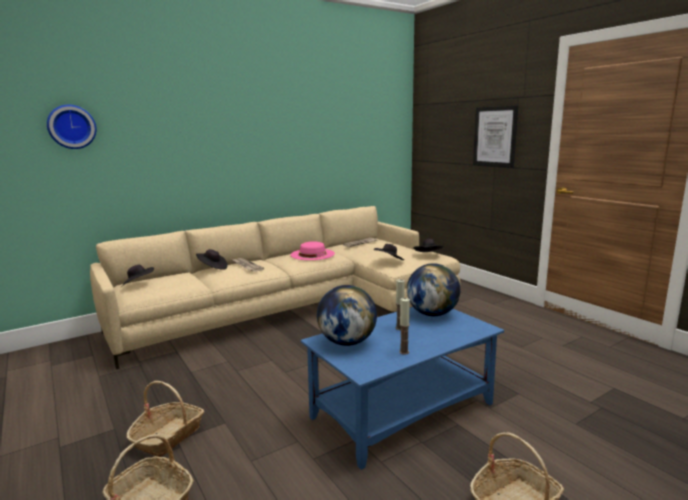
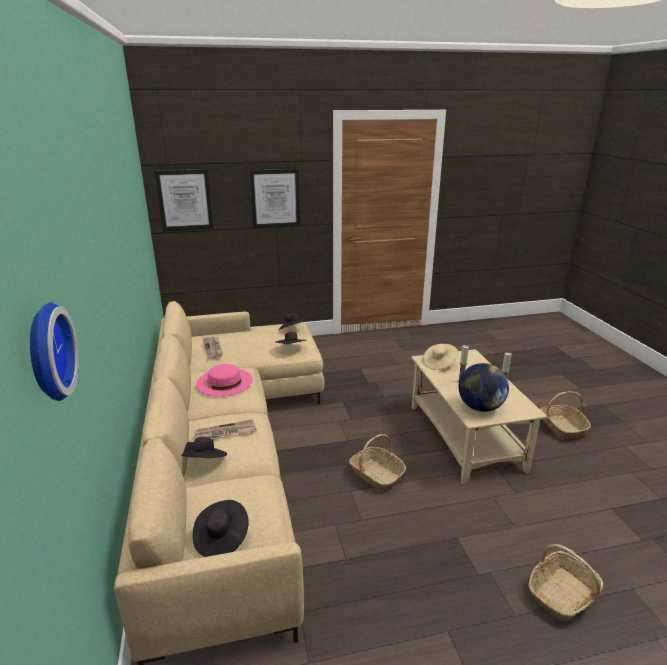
camera: 70 degrees left, 10 degrees up
(168, 436) = (471, 581): basket -> basket (376, 475)
(403, 410) = (464, 436): blue coffee table -> beige coffee table
(432, 134) = (184, 200): none -> picture
(432, 314) = (439, 363): globe -> beige hat

